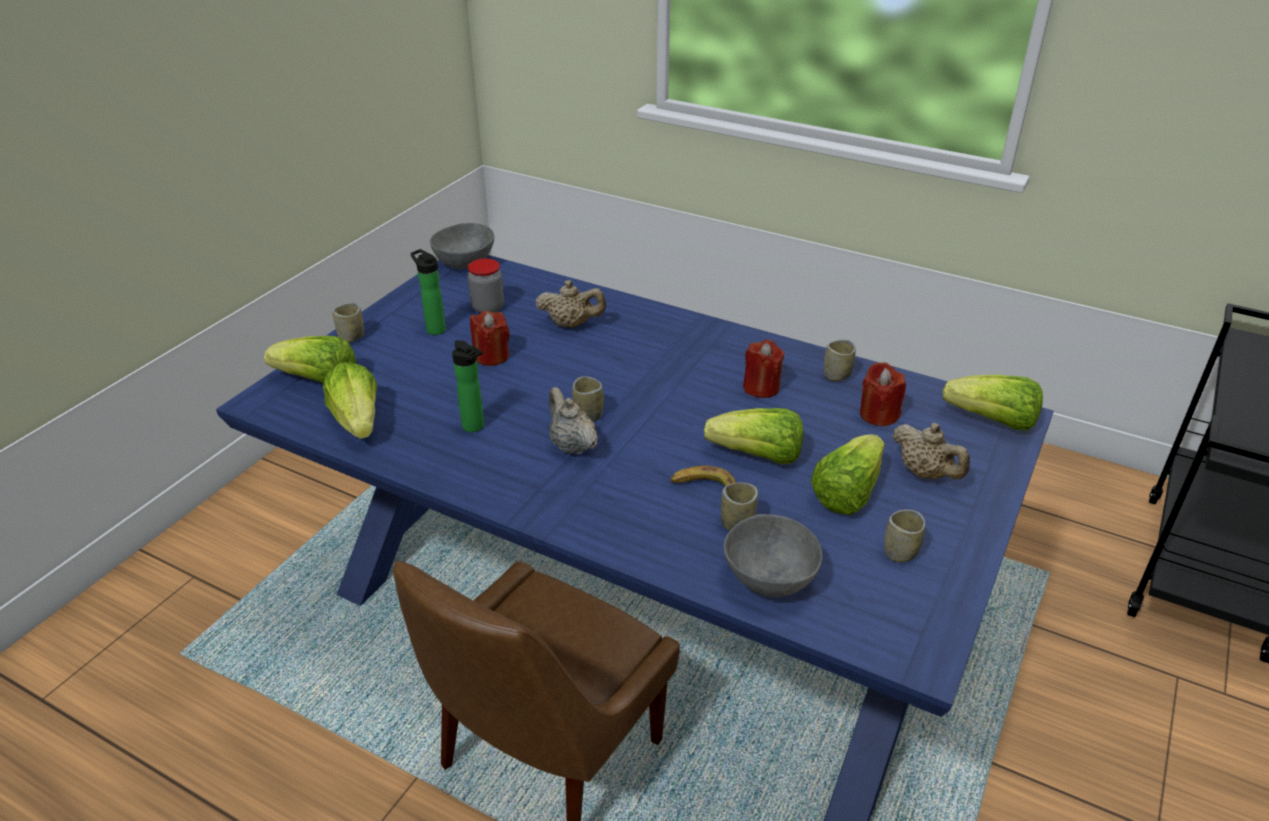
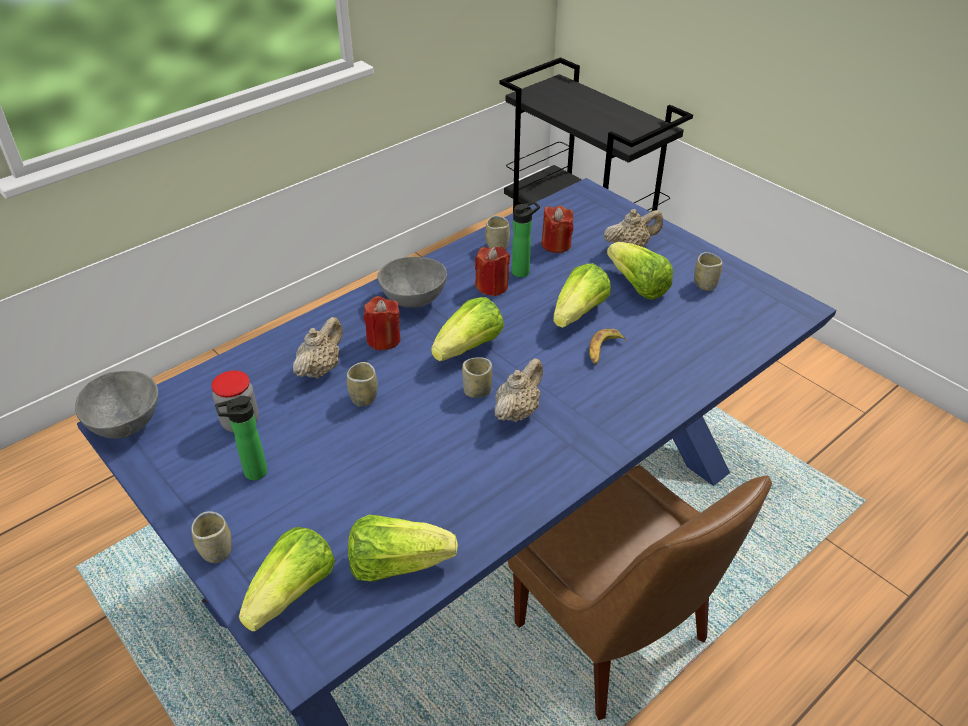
camera: 70 degrees left, 5 degrees up
(475, 427) = (457, 470): bottle -> bottle (523, 271)
(491, 356) = (339, 437): red candle -> red candle (383, 339)
(571, 445) = (517, 411): beige teapot -> beige teapot turned 135 degrees clockwise
(737, 523) = (652, 345): cup -> cup (364, 398)
(769, 581) = (717, 348): grey bowl -> grey bowl (414, 300)
(992, 421) = (587, 203): lettuce -> lettuce (469, 348)

